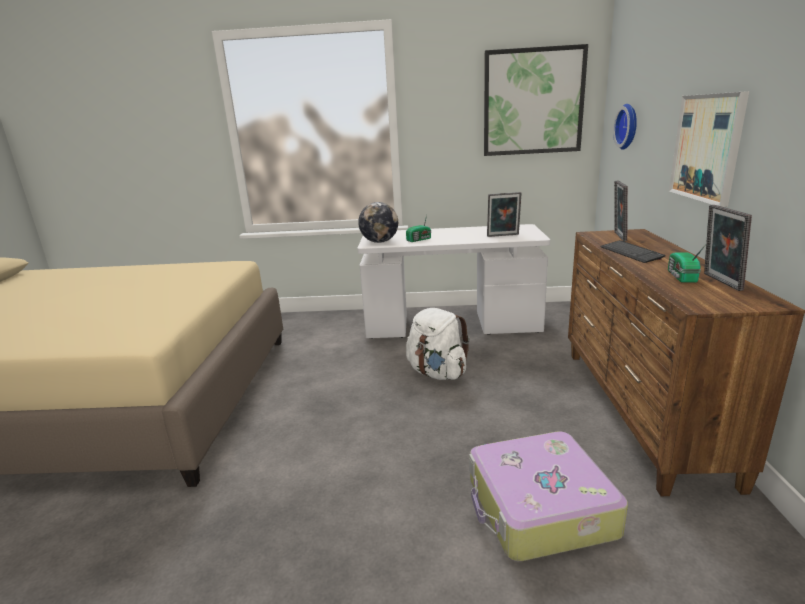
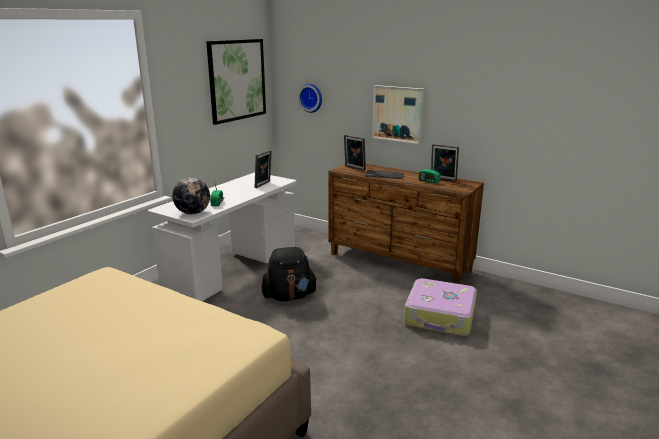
camera: 60 degrees left, 0 degrees up
(437, 373) = (289, 296): white backpack -> black backpack

